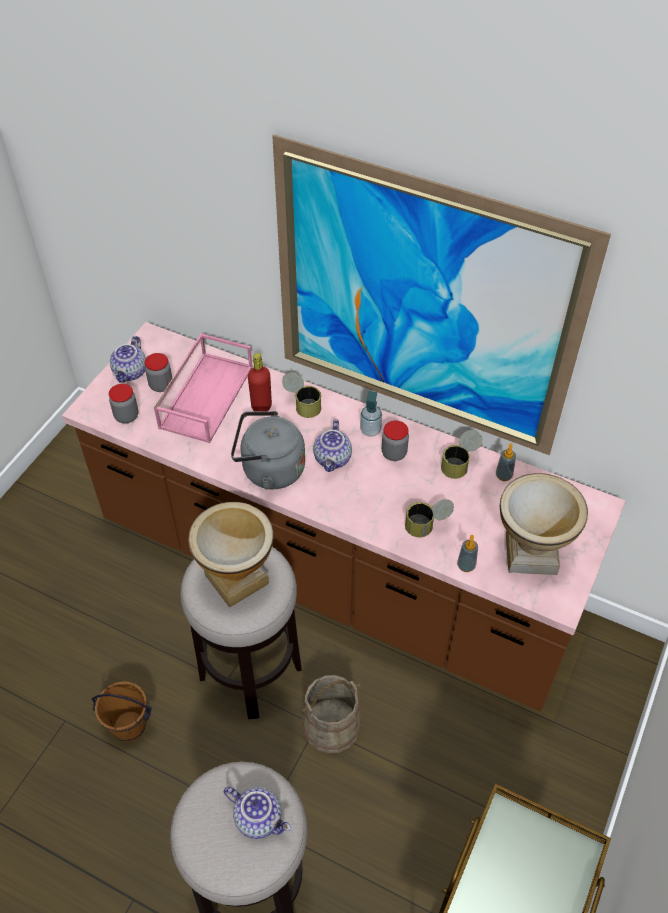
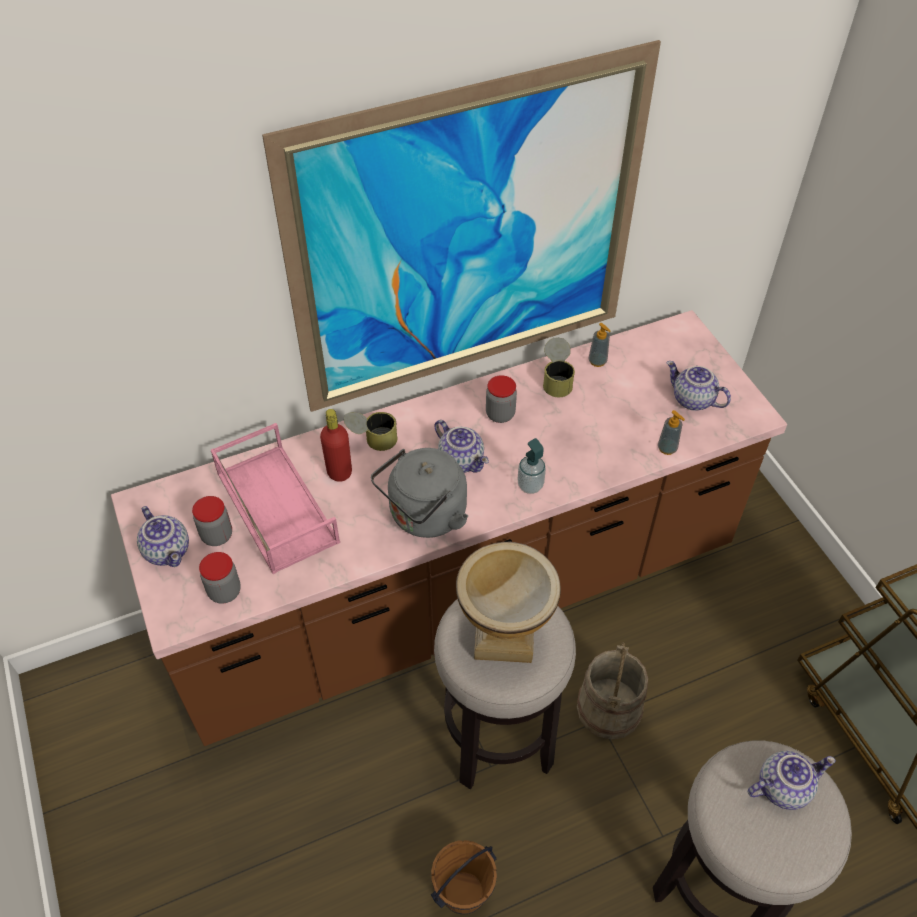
camera: 50 degrees left, 0 degrees up
(370, 430) = (456, 412): soap dispenser -> soap dispenser (530, 485)
(427, 526) = (602, 445): can -> none
(530, 553) = (692, 400): vase -> teapot

